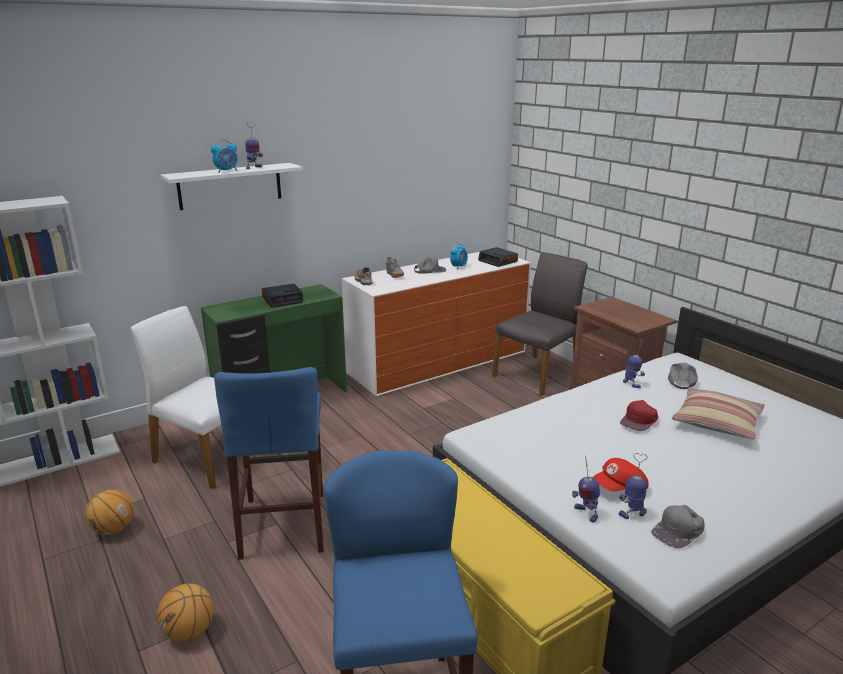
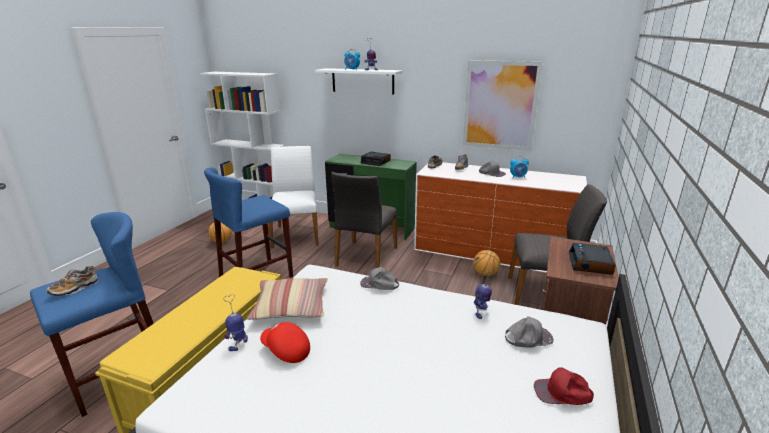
camera: 55 degrees right, 0 degrees up
(189, 631) = (161, 289): basketball -> basketball (485, 274)
(347, 429) = (365, 256): none -> grey chair
(404, 592) = (74, 288): none -> shoe
(409, 190) = (500, 105): none -> picture
(498, 261) = (560, 184): alarm clock -> alarm clock (590, 264)
(633, 514) = (250, 366): toy robot -> none
(640, 420) = (412, 333): red cap -> red cap (562, 393)
(679, 531) = (237, 397): grey cap -> grey cap (379, 284)
(717, 422) = (466, 381): pillow -> pillow (291, 306)

